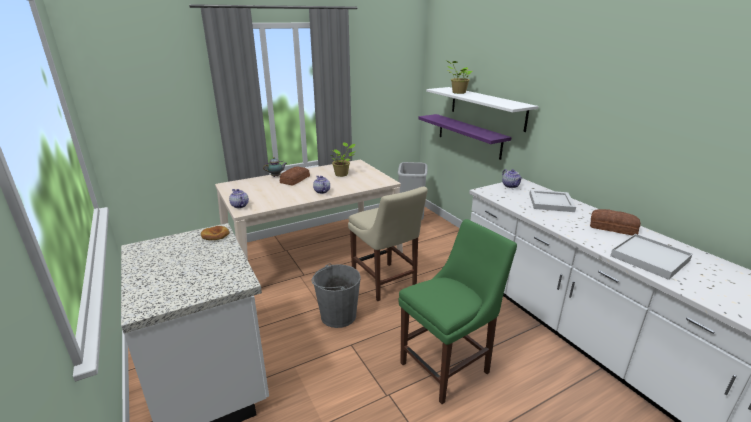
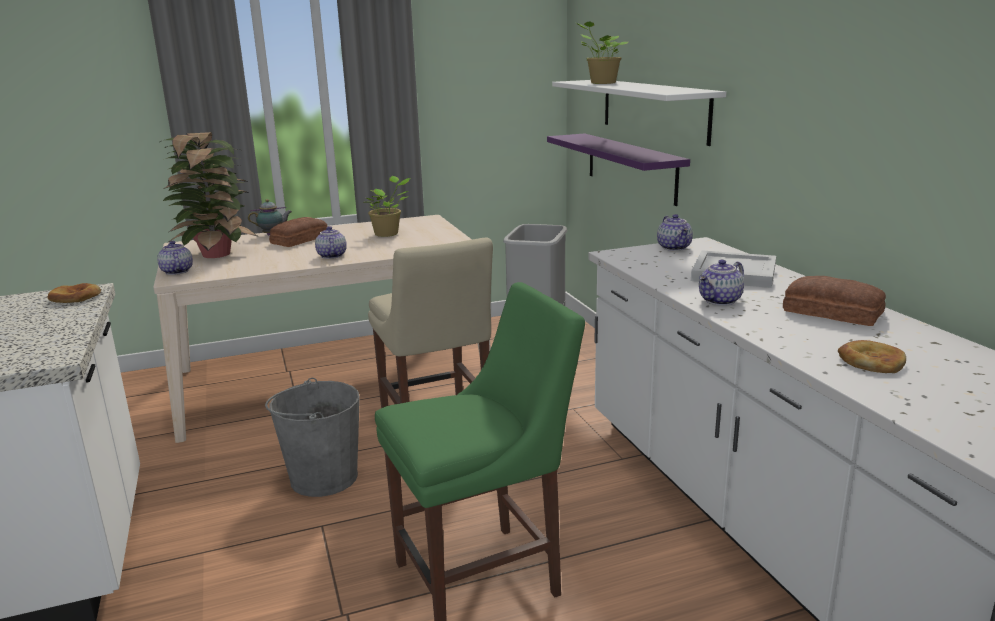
camera: 10 degrees right, 5 degrees down
(253, 191) = (216, 253): none -> potted plant
(557, 222) = (720, 301): none -> teapot
(649, 258) = (871, 361): white tray -> bread

